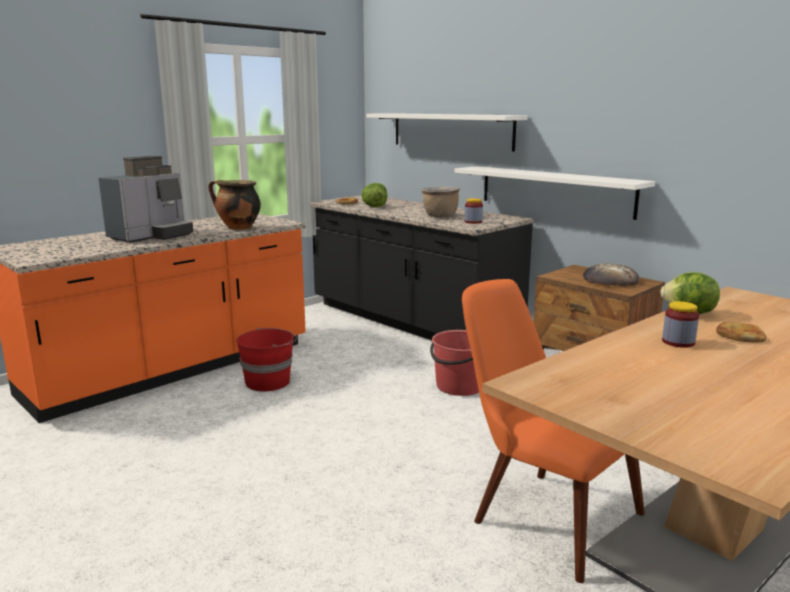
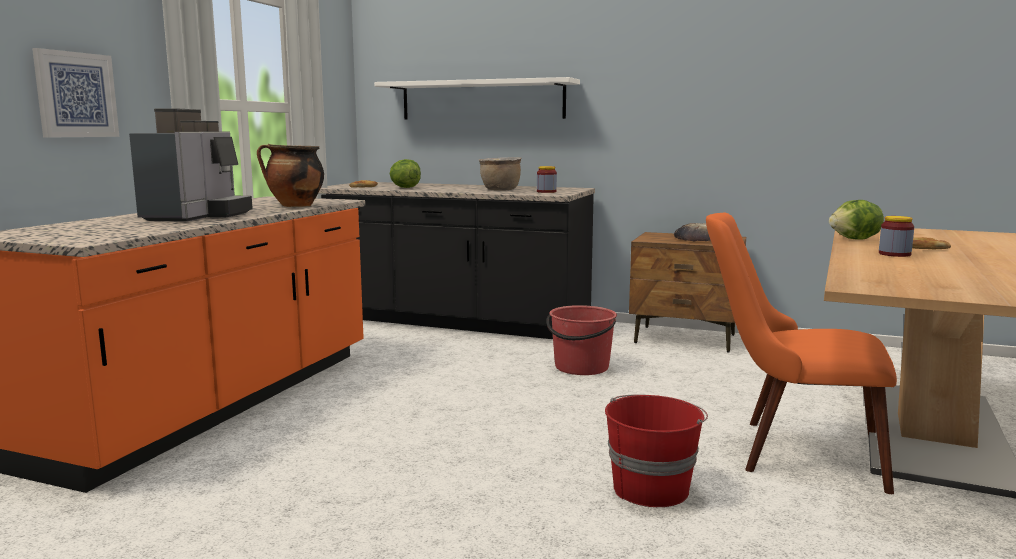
camera: 25 degrees left, 5 degrees down
(92, 143) = (76, 95): none -> picture
(269, 382) = (364, 396): red bucket -> red bucket (651, 488)
(555, 191) = (616, 157): white shelf -> none

